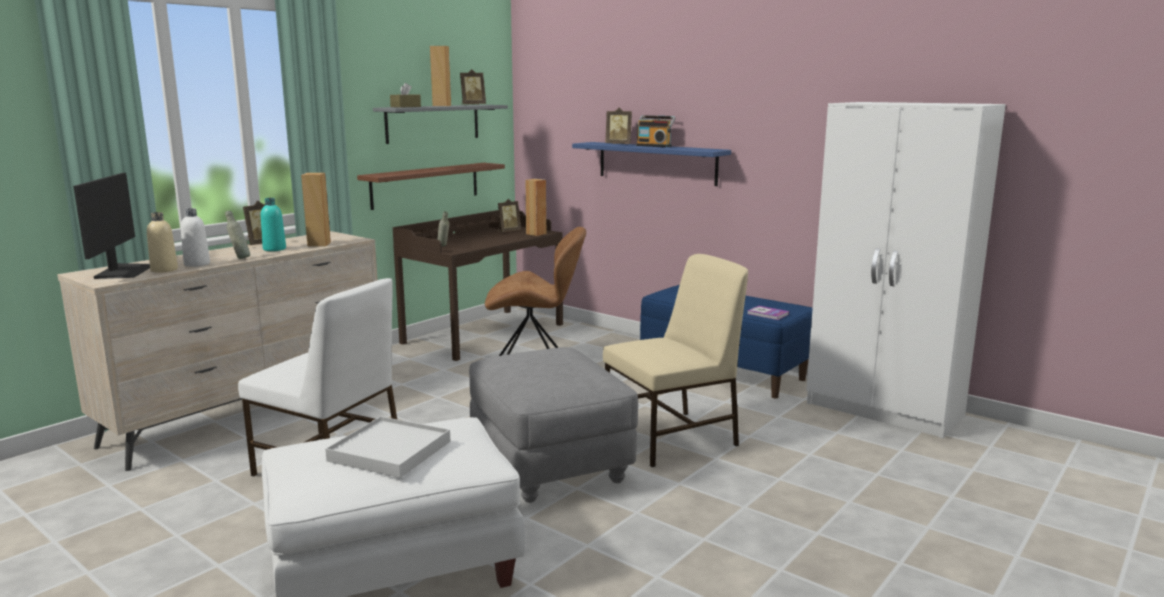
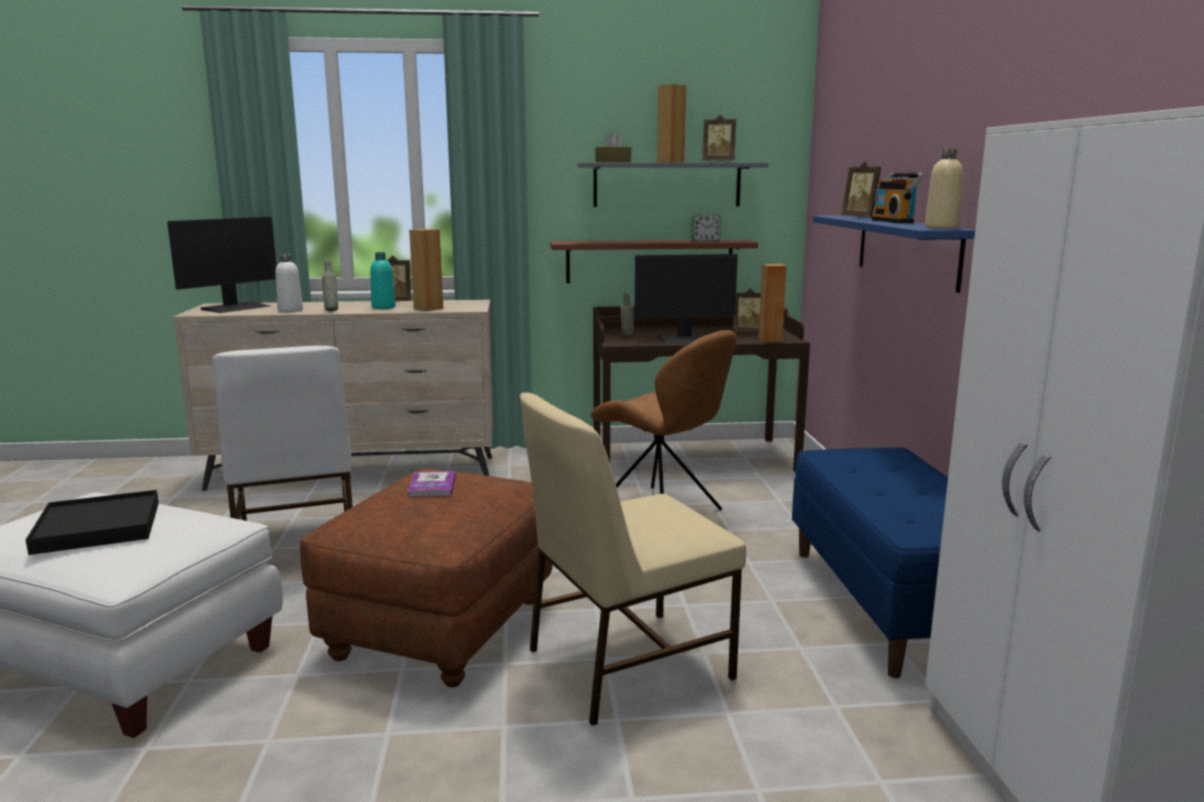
camera: 45 degrees right, 0 degrees up
(164, 270) = (257, 311): beige bottle -> beige bottle (941, 227)
(390, 451) = (98, 527): white tray -> black tray
(465, 165) = (705, 240): none -> alarm clock
(488, 242) = (686, 339): none -> monitor
(549, 464) = (440, 627): grey ottoman -> brown ottoman
(673, 438) = (625, 664): beige chair -> beige chair turned 135 degrees clockwise
(767, 314) = (918, 525): book -> book (432, 486)

